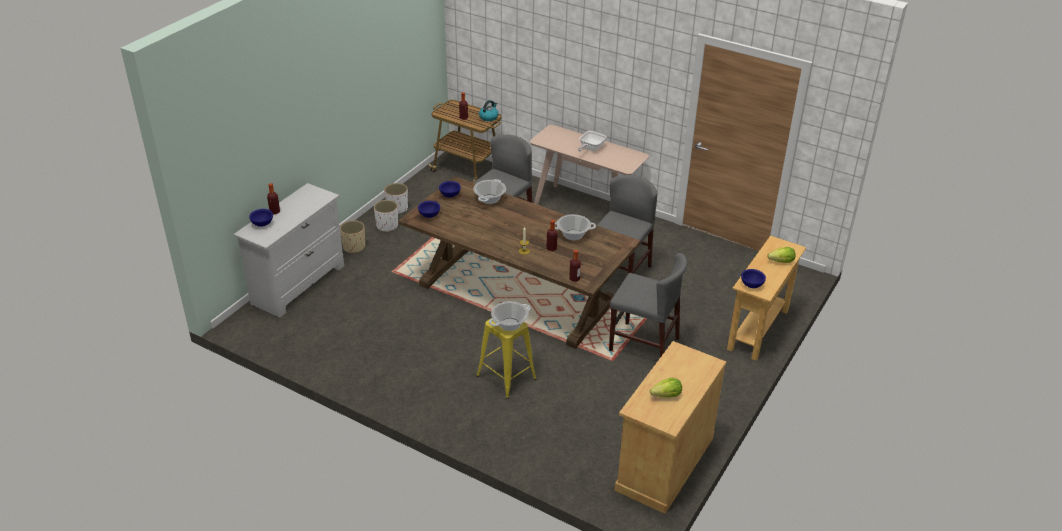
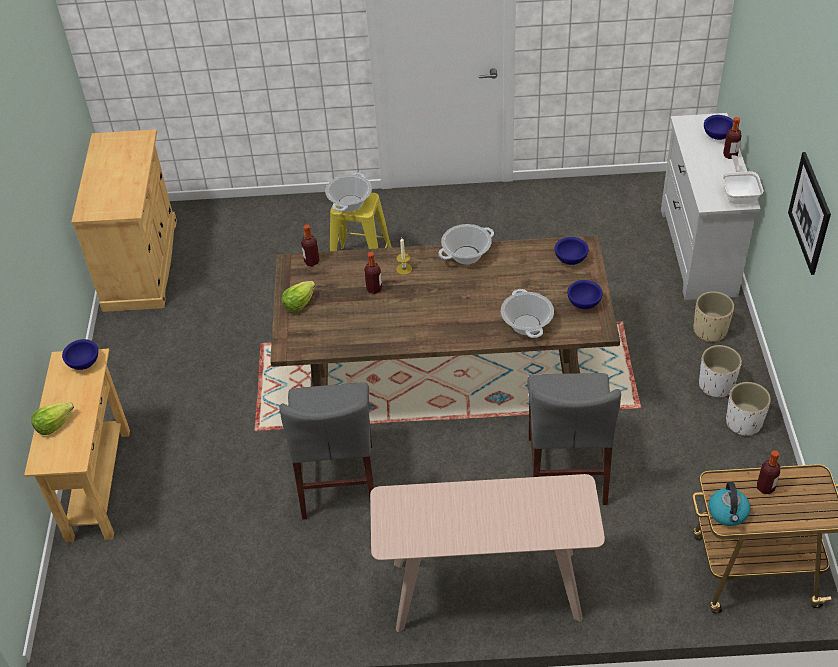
camera: 150 degrees right, 10 degrees up
(344, 102) = (809, 213): none -> picture
(573, 235) = (364, 324): cooking pot -> cooking pot (466, 255)
(590, 149) = (480, 515): frying pan -> frying pan (739, 194)
(644, 345) = (237, 383): grey chair -> none
(666, 396) = (118, 161): lettuce -> lettuce (299, 304)

